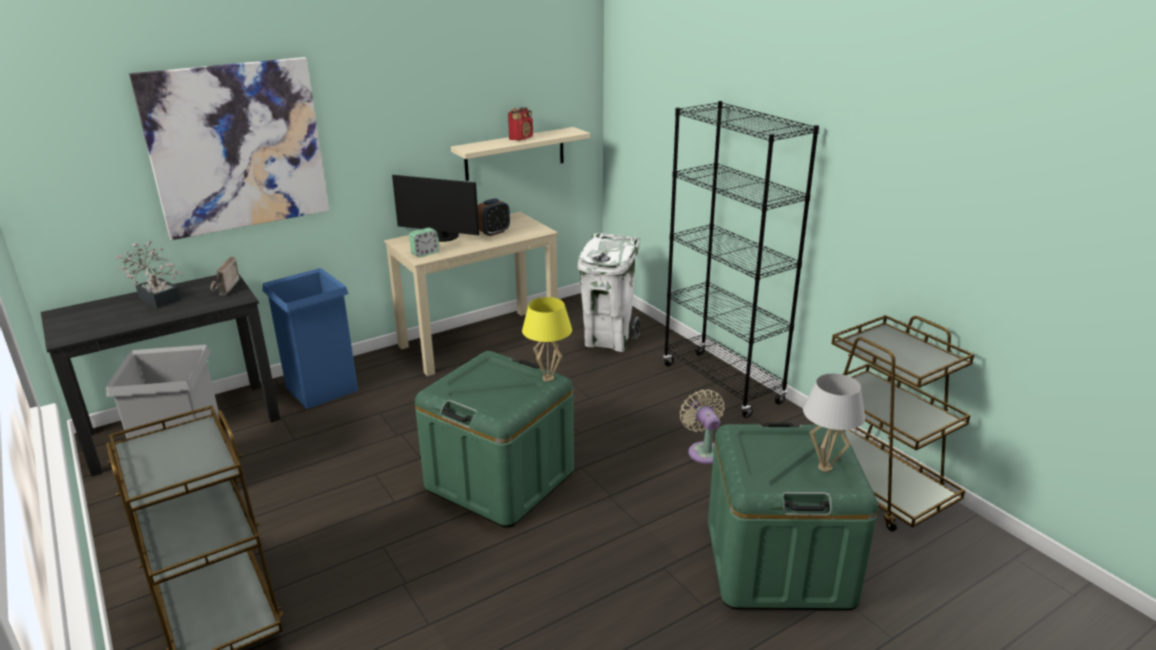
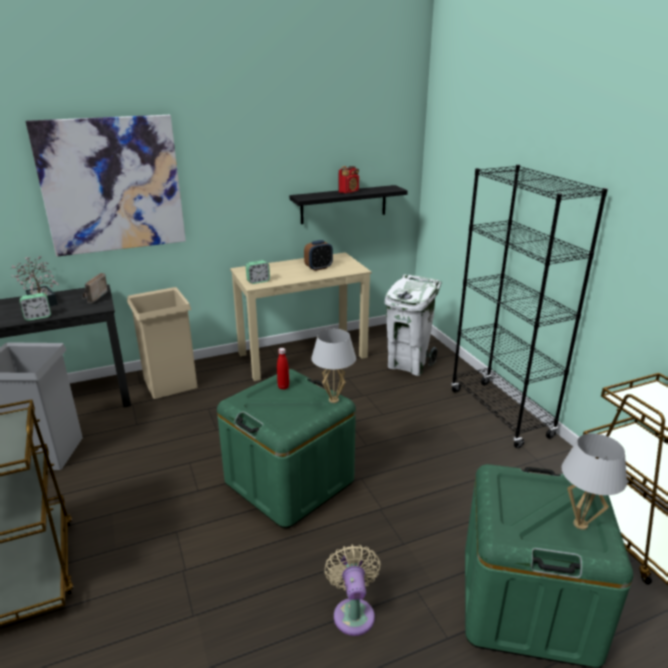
camera: 10 degrees right, 0 degrees up
(163, 316) = (38, 317): none -> alarm clock
(322, 388) = (170, 383): blue trash can -> beige trash can
(441, 237) = (276, 269): monitor -> none
(486, 370) = (283, 387): none -> red bottle
(515, 153) = (343, 204): beige shelf -> black shelf
(548, 378) = (334, 400): yellow table lamp -> white table lamp
(704, 451) = (473, 476): beige fan -> beige fan (353, 612)

